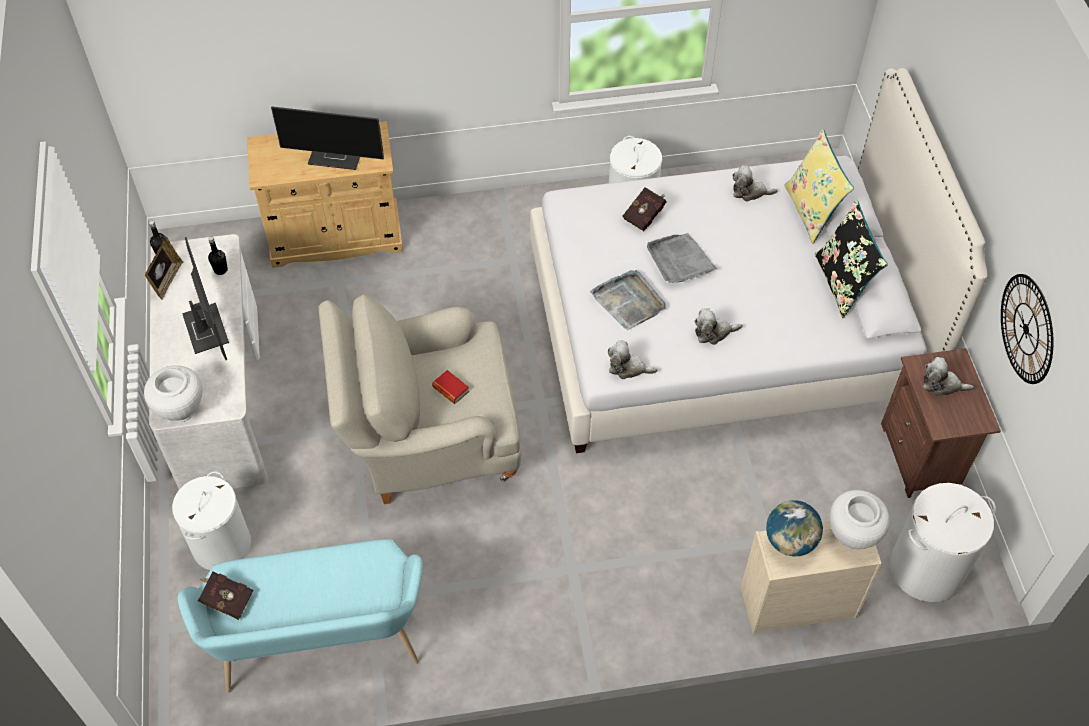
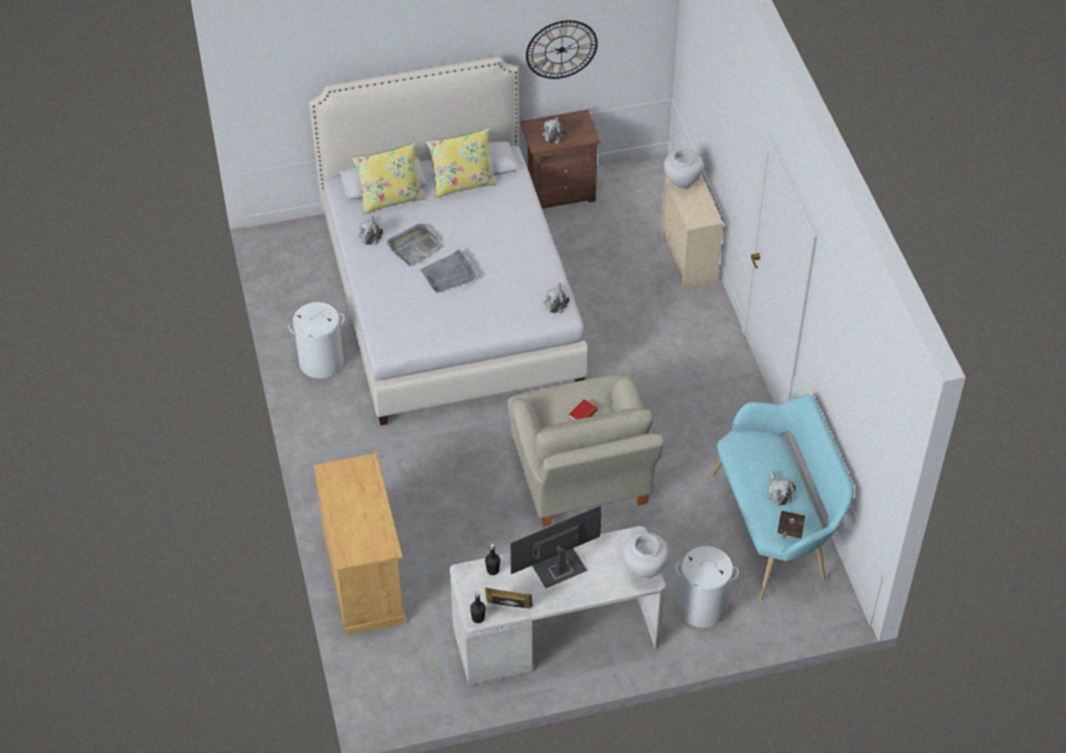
camera: 95 degrees left, 5 degrees down
(337, 156) = (361, 495): monitor -> none
(629, 301) = (492, 304): grey tray -> grey tray (414, 247)
(645, 215) = (402, 296): red book -> none
(713, 332) = (517, 255): plush toy -> plush toy (778, 493)
(790, 541) = (691, 213): globe -> none
(842, 283) = (462, 184): black pillow -> yellow pillow
(926, 569) = (651, 194): white laundry basket -> none

